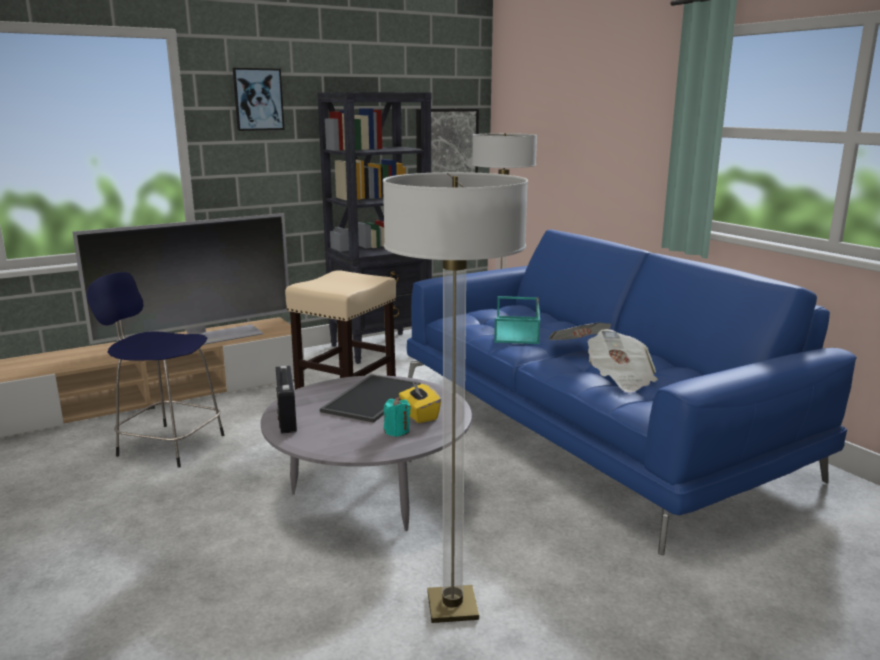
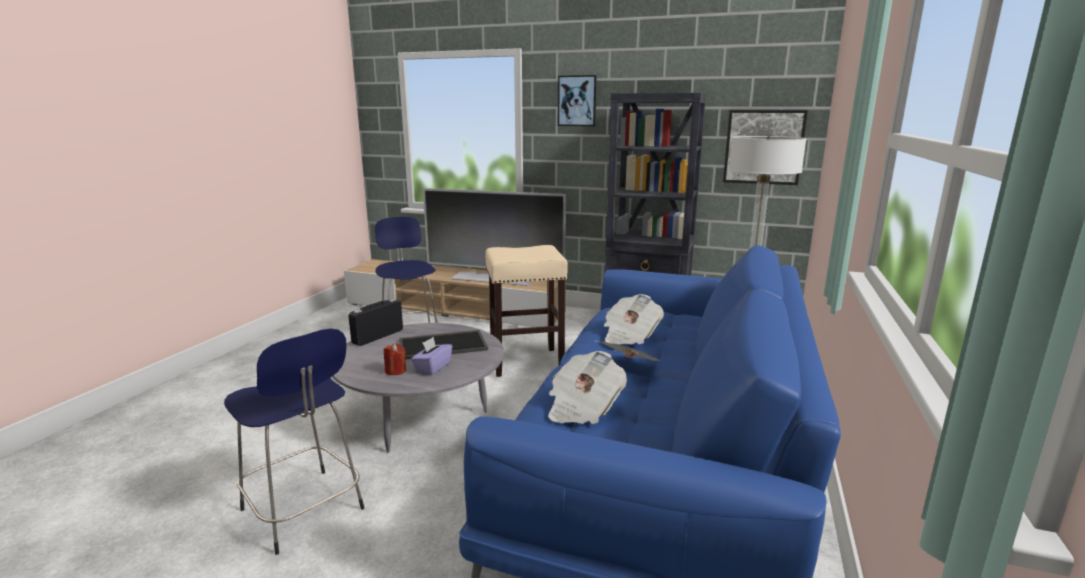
camera: 50 degrees right, 0 degrees up
(397, 431) = (395, 371): turquoise candle -> red candle
(419, 415) = (432, 368): yellow tissue box -> purple tissue box
(452, 606) = (304, 511): floor lamp -> blue stool
(518, 330) = (629, 335): turquoise tray -> newspaper

